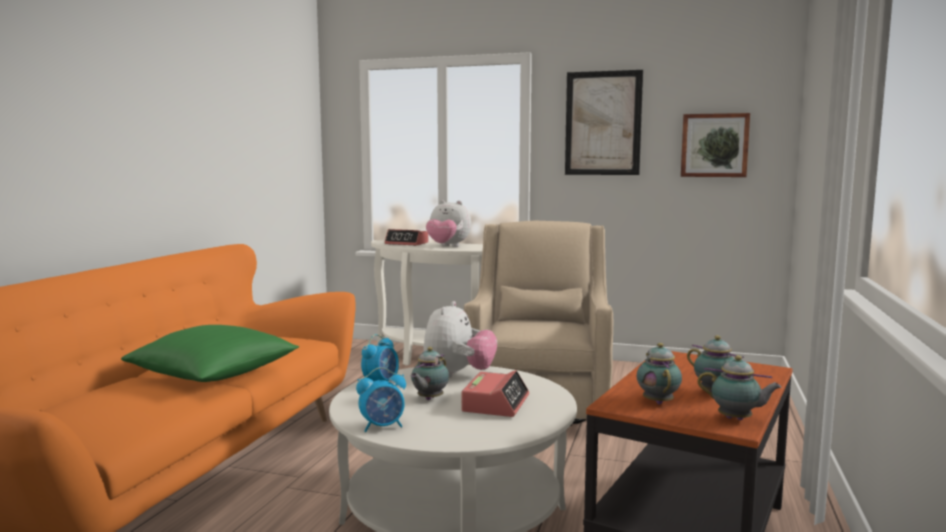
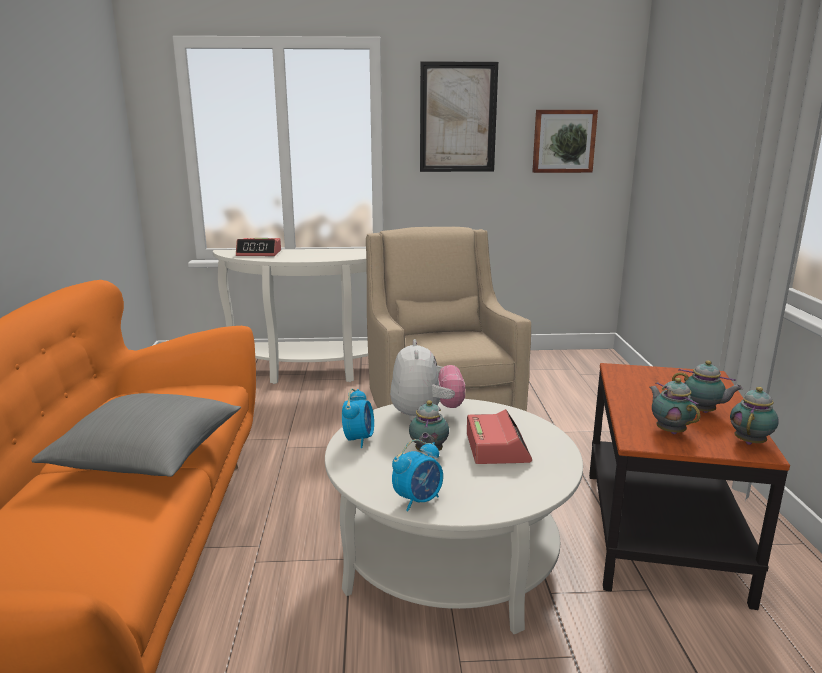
camera: 20 degrees left, 10 degrees up
(213, 375) = (148, 456): green pillow -> grey pillow
(447, 246) = (309, 255): plush toy -> none
(737, 419) = (750, 441): teapot -> teapot turned 60 degrees counterclockwise

